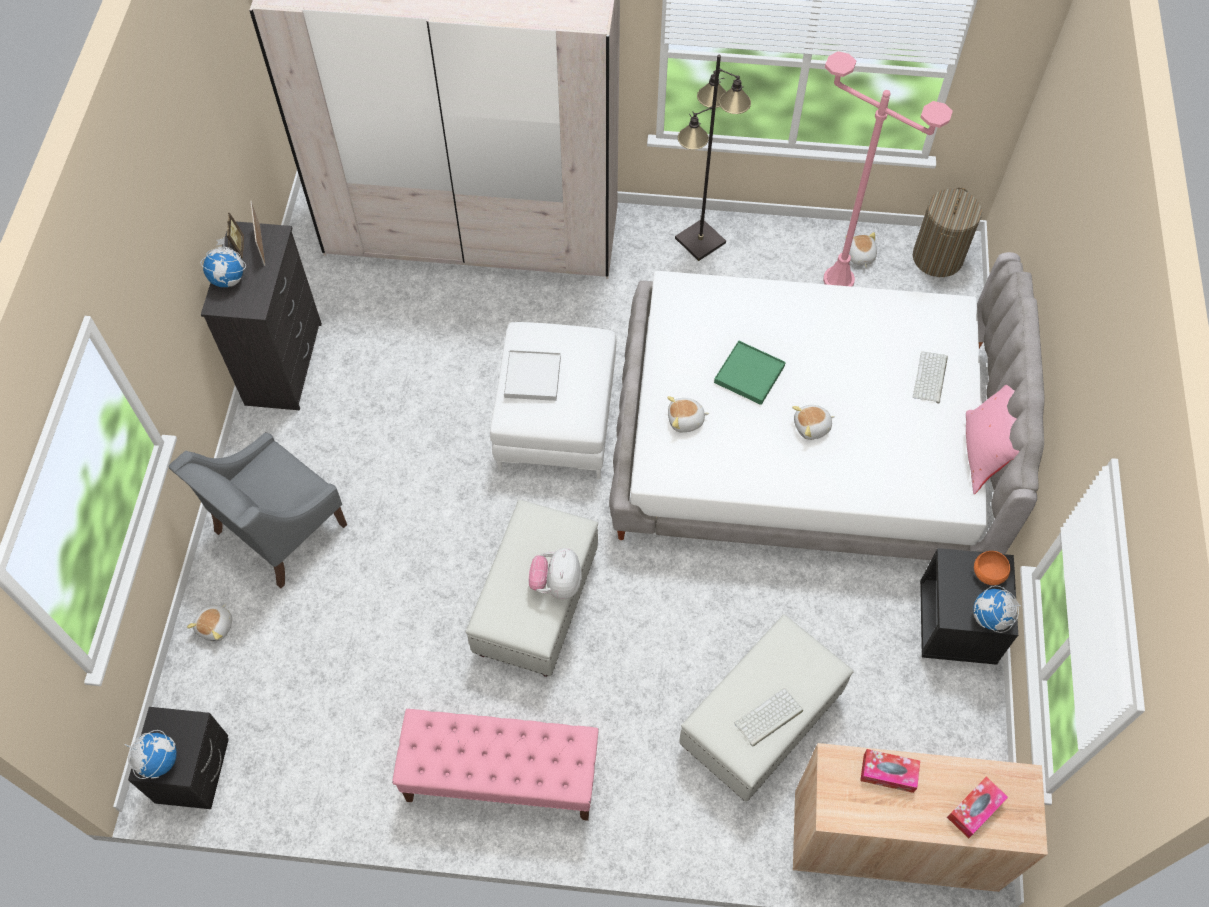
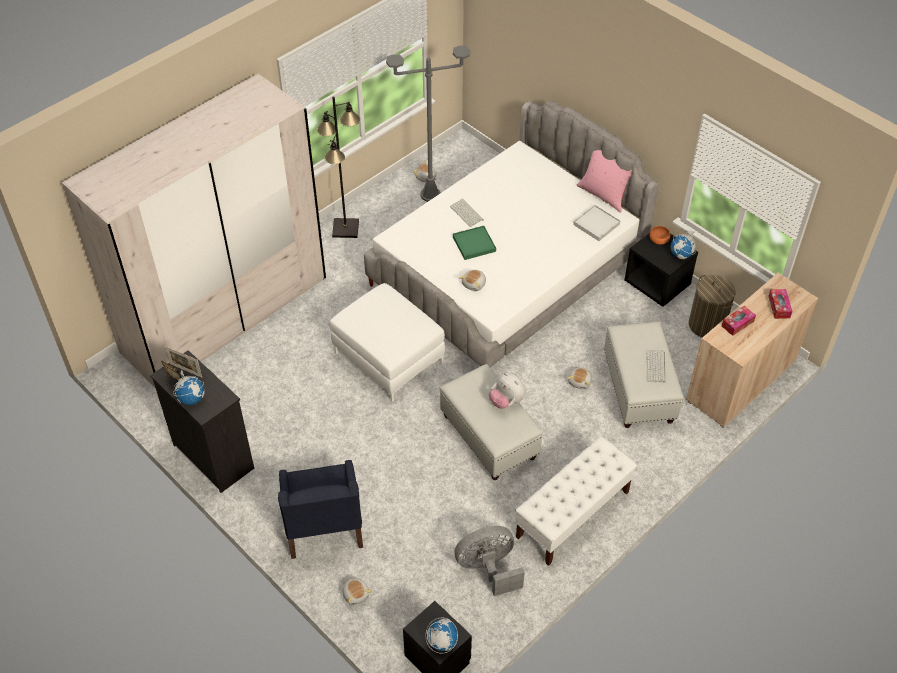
camera: 50 degrees left, 10 degrees down
(279, 529) = (323, 525): grey armchair -> blue armchair
(351, 738) = (488, 568): none -> grey fan
(501, 778) = (572, 515): pink bench -> white bench
(532, 377) = (378, 330): white tray -> white tray (596, 224)
(812, 427) = (528, 242): plush toy -> plush toy (580, 382)
(838, 279) = (430, 195): pink floor lamp -> grey floor lamp
(931, 378) = (546, 184): keyboard -> keyboard (467, 213)
(937, 258) = (459, 152): laundry basket -> laundry basket (707, 325)

